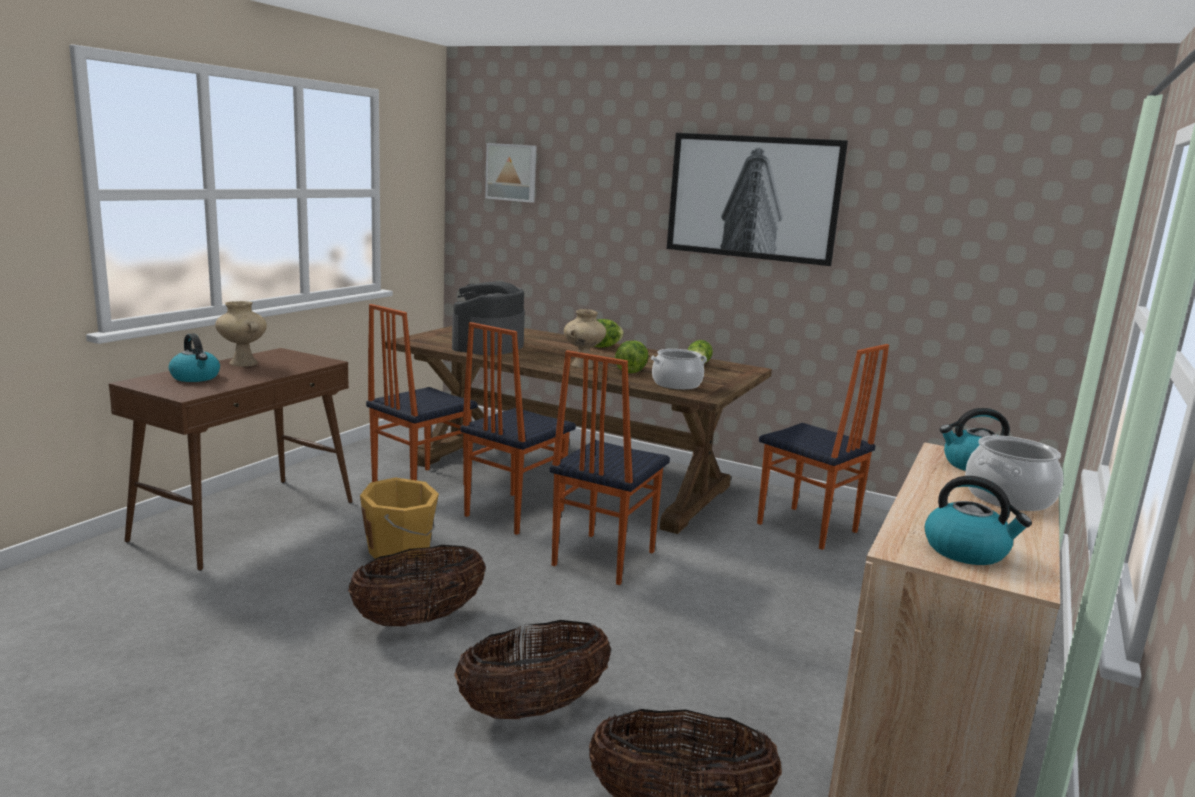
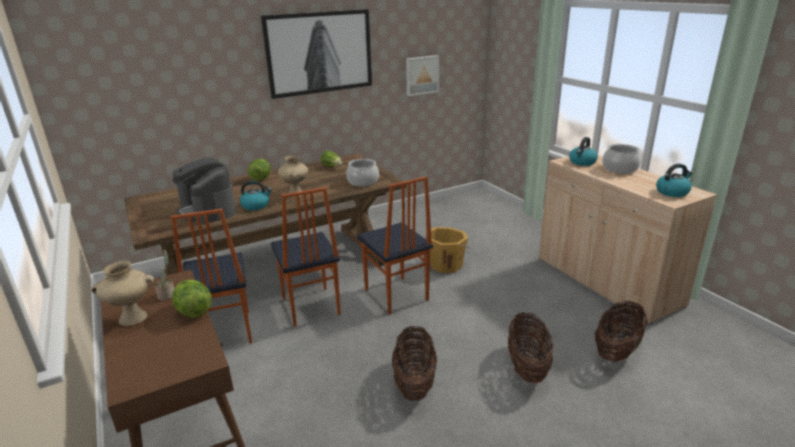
camera: 55 degrees left, 10 degrees up
(196, 377) = (152, 349): kettle -> kettle (256, 205)
(291, 364) = (167, 295): none -> potted plant
(401, 551) = (319, 367): orange bucket -> orange bucket (446, 264)
(512, 172) = (113, 66): picture -> picture (421, 75)
(631, 371) = (325, 185): lettuce -> lettuce (194, 311)
(807, 528) = (416, 228): chair -> none

